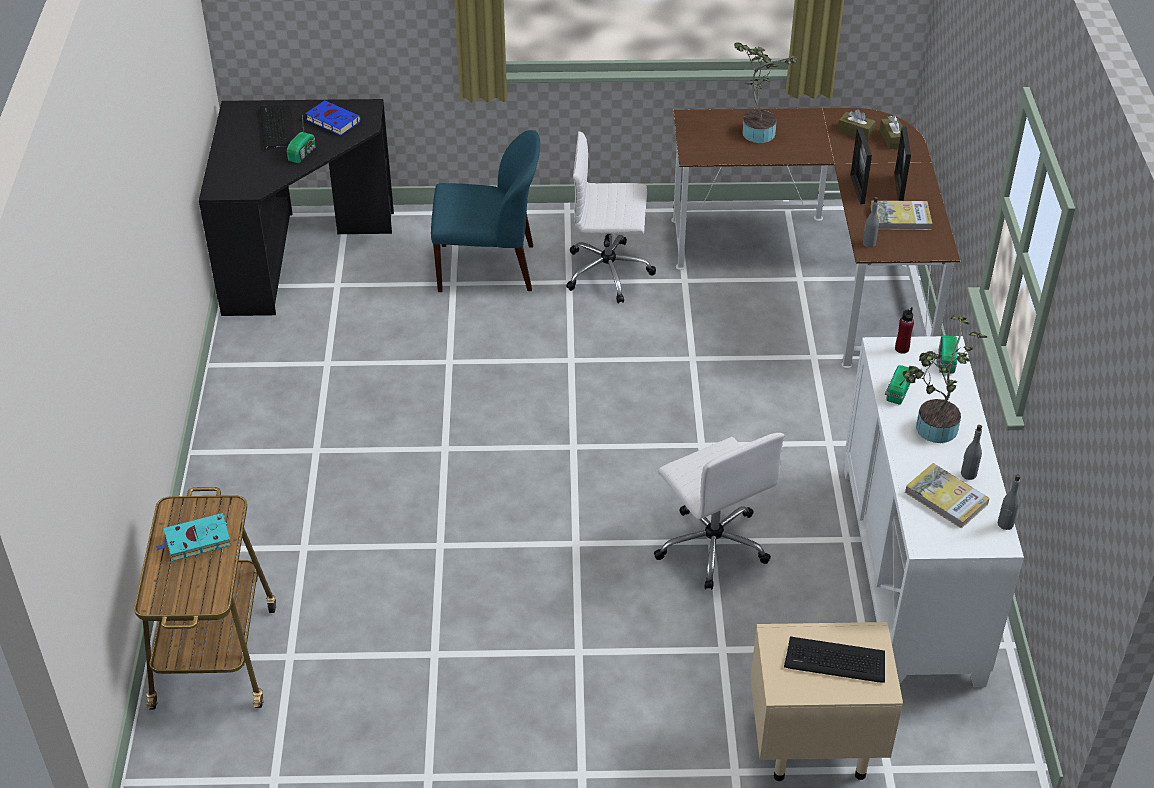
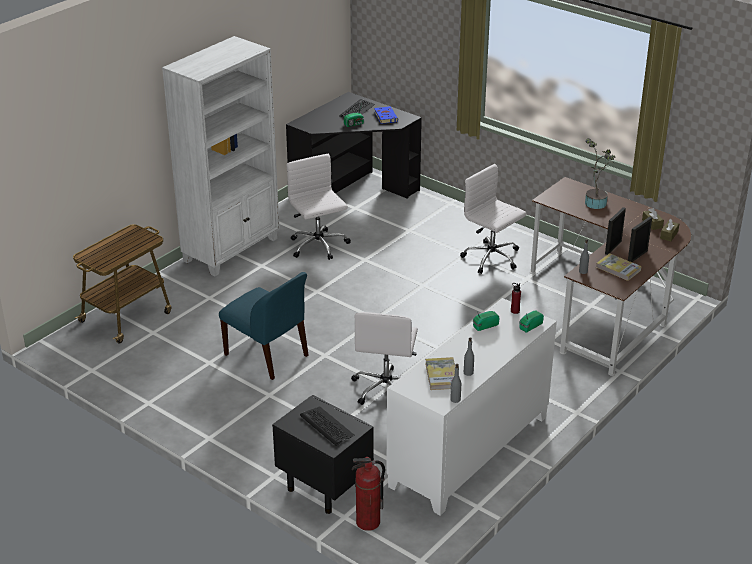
camera: 40 degrees right, 10 degrees down
(196, 540) = (125, 244): turquoise book -> none
(240, 448) = (232, 250): none -> white bookcase
(361, 374) = (319, 246): none -> white office chair
(489, 268) = (434, 231): blue chair -> blue chair (268, 356)
(813, 744) = (323, 487): beige nightstand -> black nightstand
(922, 756) = (368, 522): none -> fire extinguisher
(932, 429) = (478, 348): potted plant -> none

